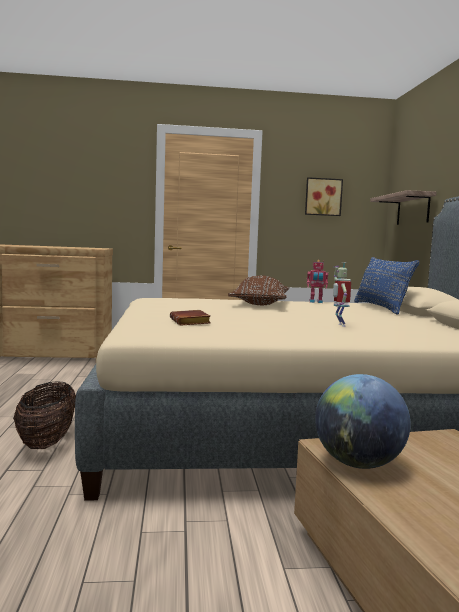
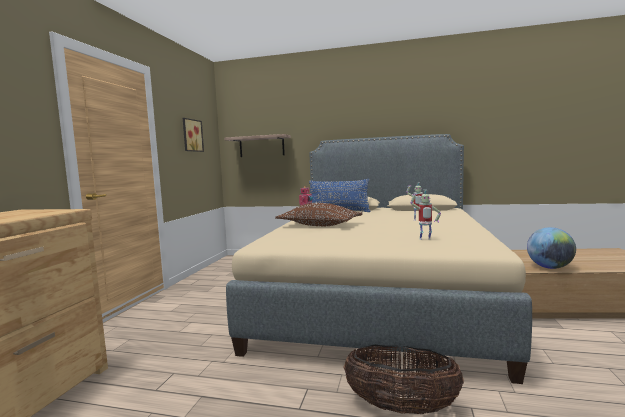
camera: 70 degrees left, 0 degrees up
(191, 322) = (425, 239): brown book -> toy robot

